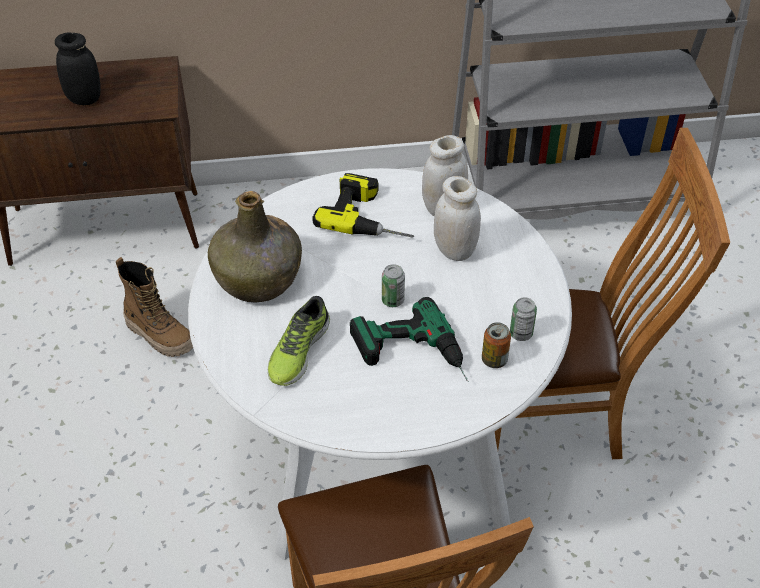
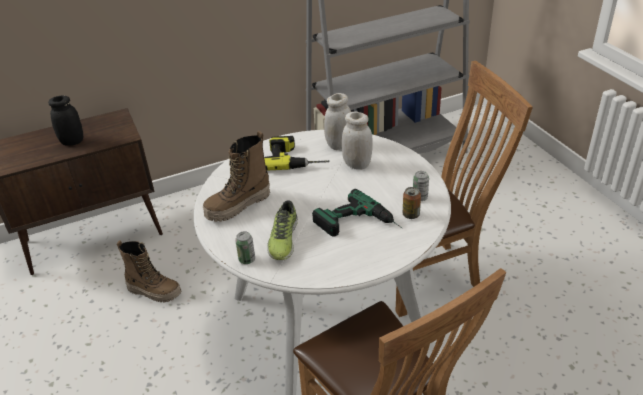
camera: 15 degrees left, 10 degrees down
(259, 278) = (238, 206): green bottle -> boot
(393, 300) = (331, 198): can -> can (247, 259)

